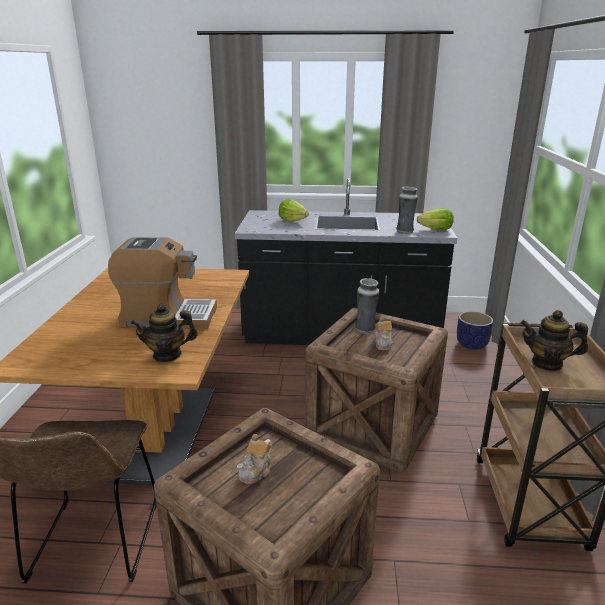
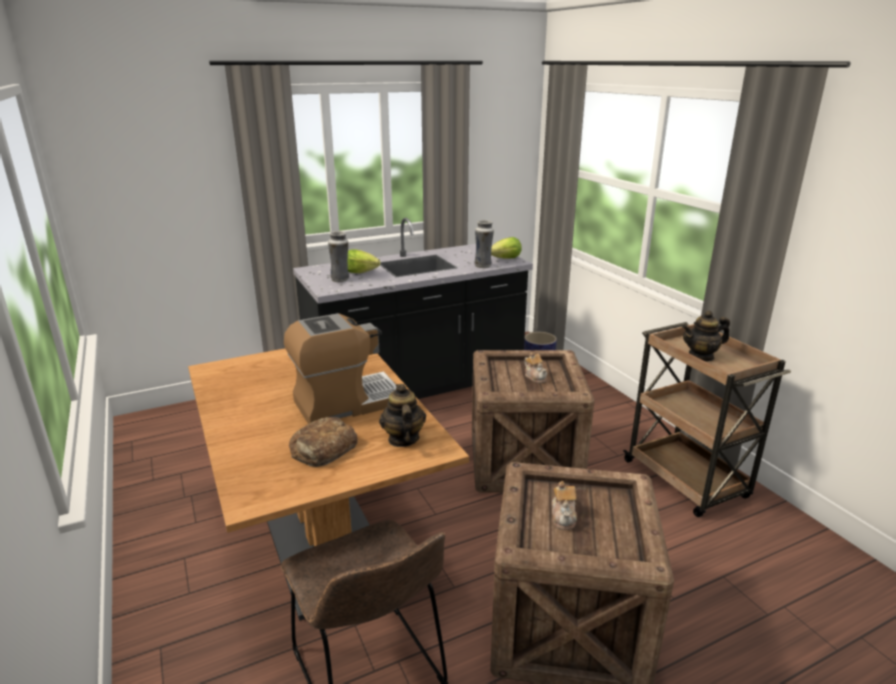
camera: 30 degrees left, 0 degrees up
(106, 345) = (323, 449): none -> bread
(167, 355) = (403, 439): teapot -> teapot turned 120 degrees clockwise
(365, 330) = (506, 368): vase -> vase (340, 280)

